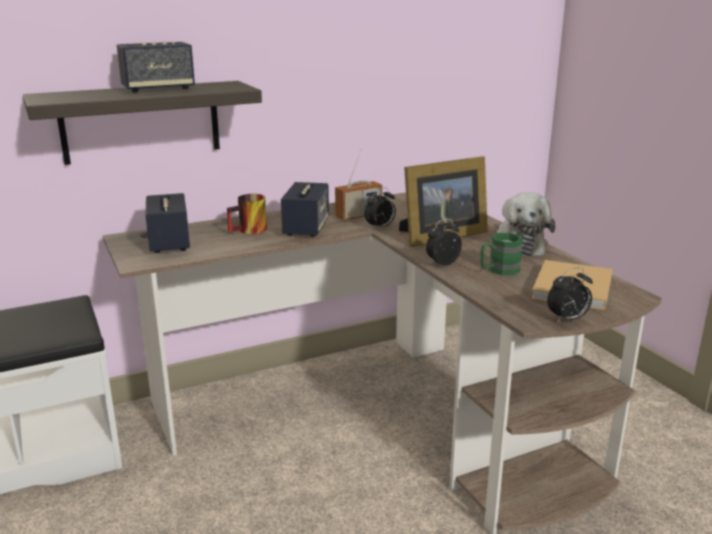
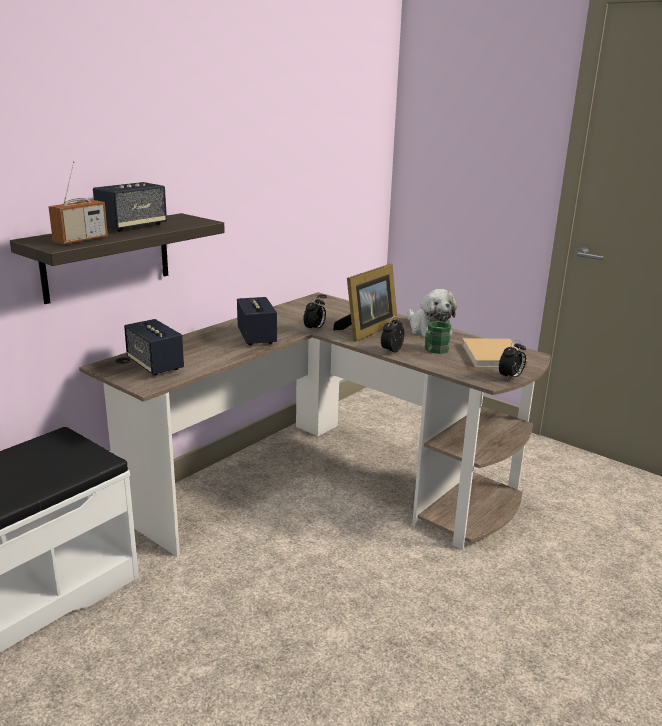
camera: 25 degrees left, 0 degrees up
(250, 231) = (212, 345): mug -> none
(358, 216) = (287, 322): radio -> radio (81, 240)

